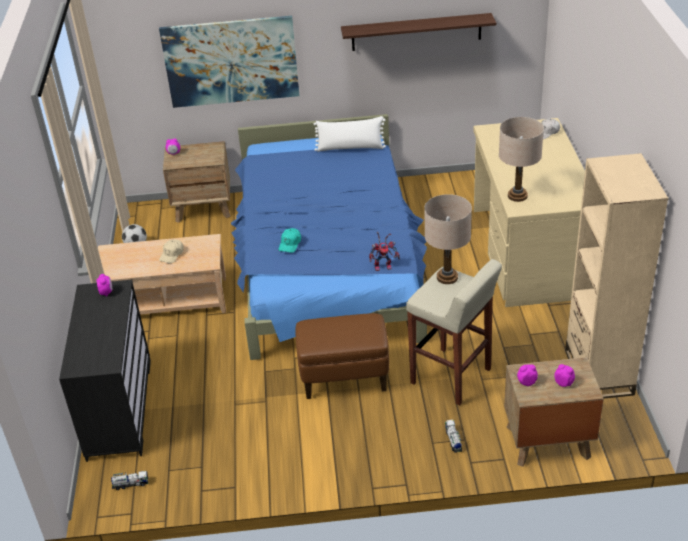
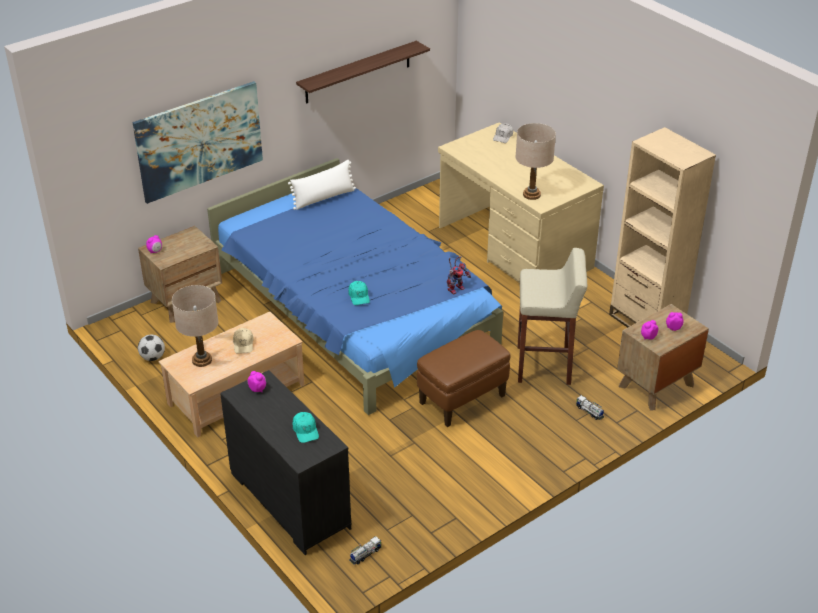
camera: 35 degrees left, 0 degrees up
(103, 343) = (305, 430): none -> turquoise cap
(447, 277) = (535, 276): beige table lamp -> beige table lamp (202, 360)

